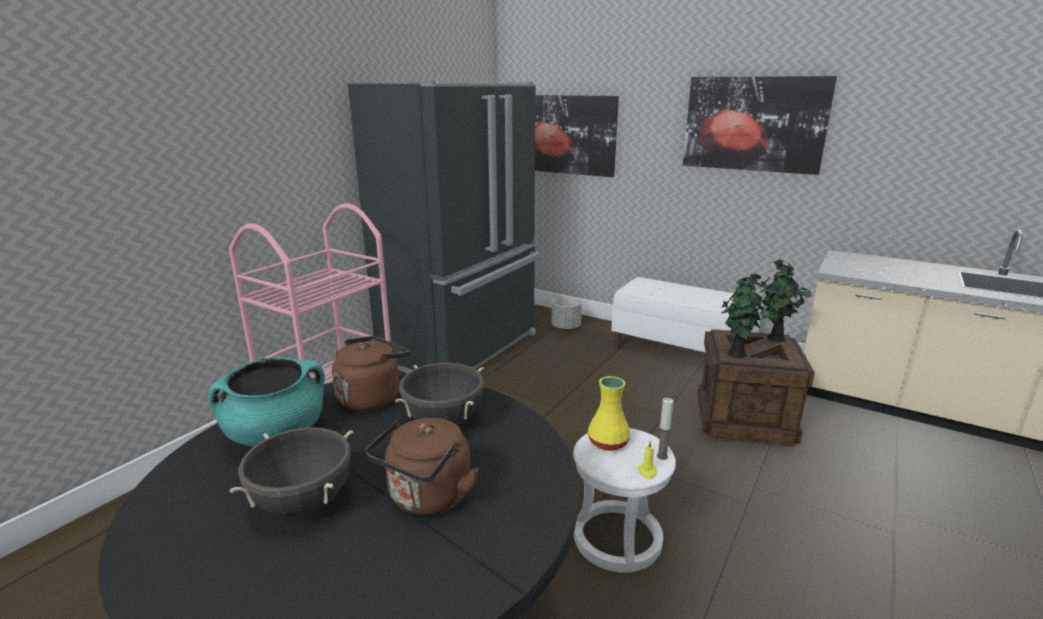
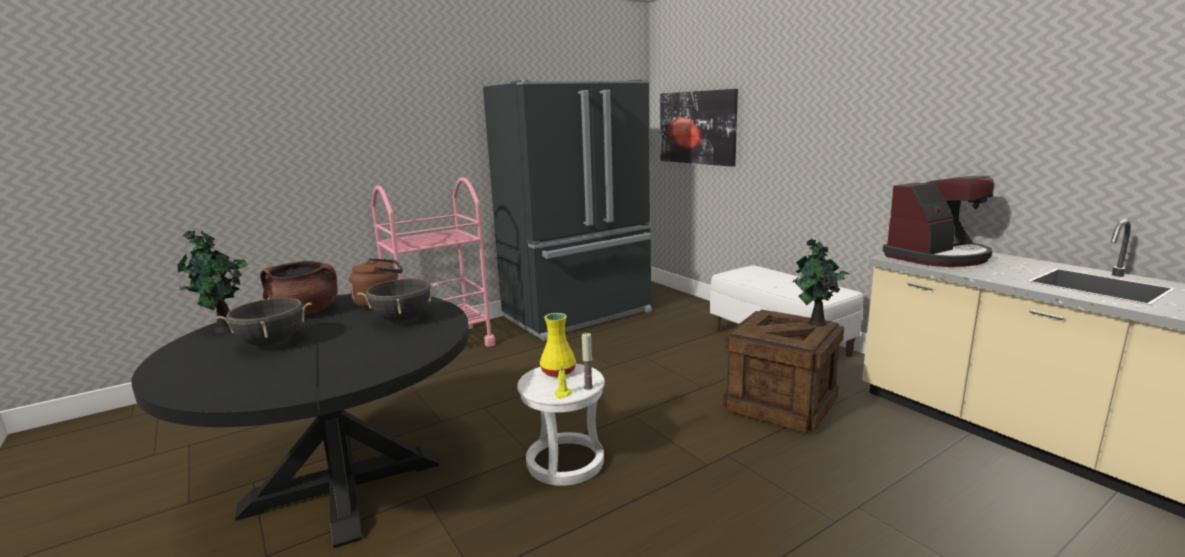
camera: 25 degrees right, 5 degrees down
(276, 433) = (305, 312): turquoise cooking pot -> brown cooking pot
(427, 498) = (334, 352): brown kettle -> none
(566, 327) = (685, 309): grey planter -> none
(738, 354) = (756, 330): potted plant -> potted plant (225, 329)
(754, 124) = (851, 109): picture -> none
(864, 266) = (937, 257): none -> coffee machine

